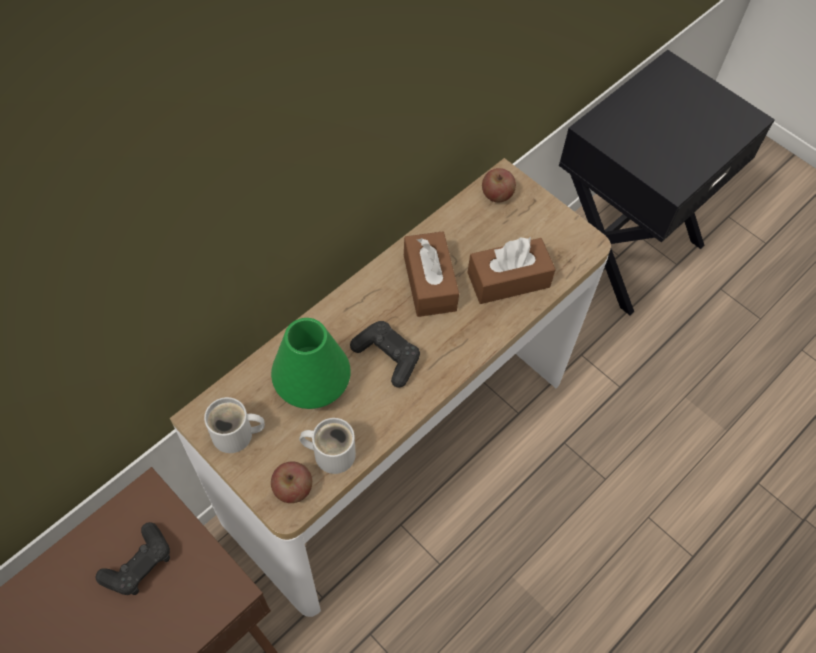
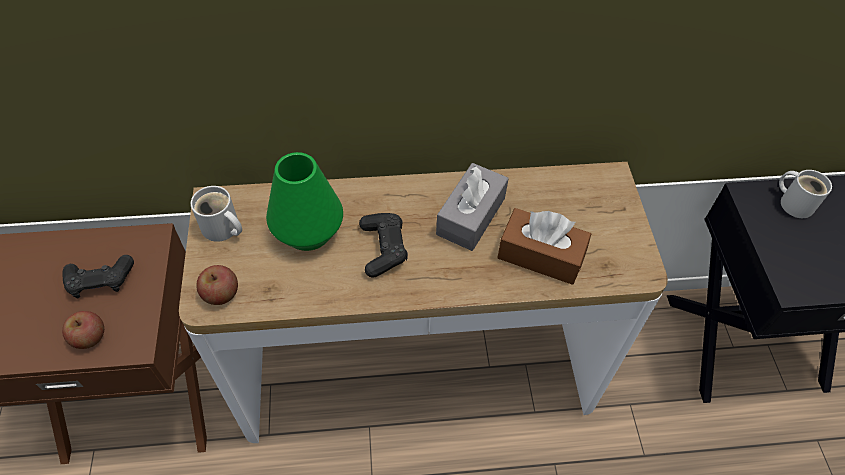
camera: 40 degrees right, 5 degrees down
(331, 452) = (273, 288): white mug -> white mug (794, 202)
(429, 282) = (471, 216): brown tissue box -> grey tissue box
(497, 194) = (593, 185): apple -> apple (89, 337)

